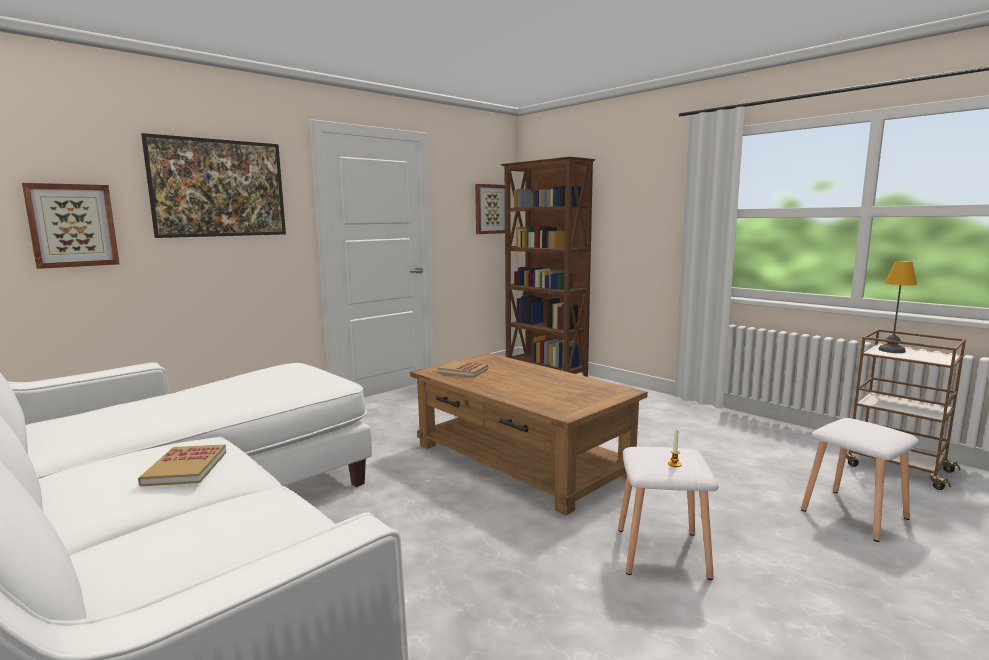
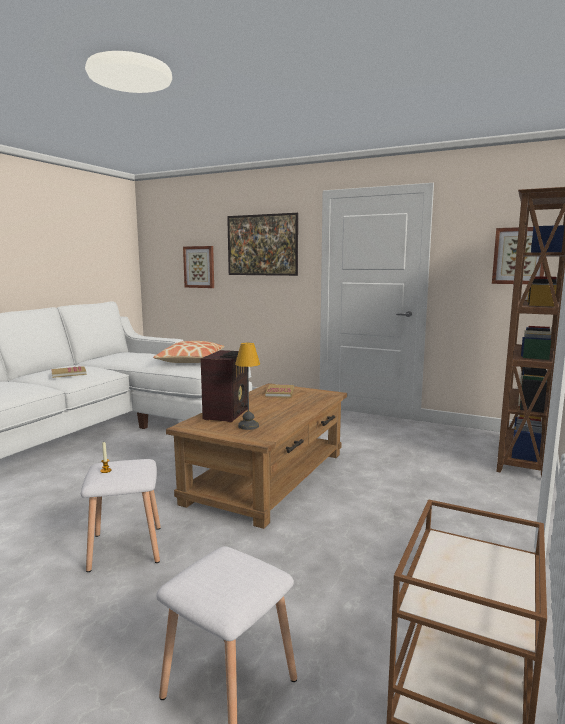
camera: 70 degrees right, 0 degrees up
(275, 380) = (191, 360): none -> pillow
(529, 395) = (228, 414): none -> radio
(890, 350) = (481, 559): table lamp -> table lamp (248, 426)

